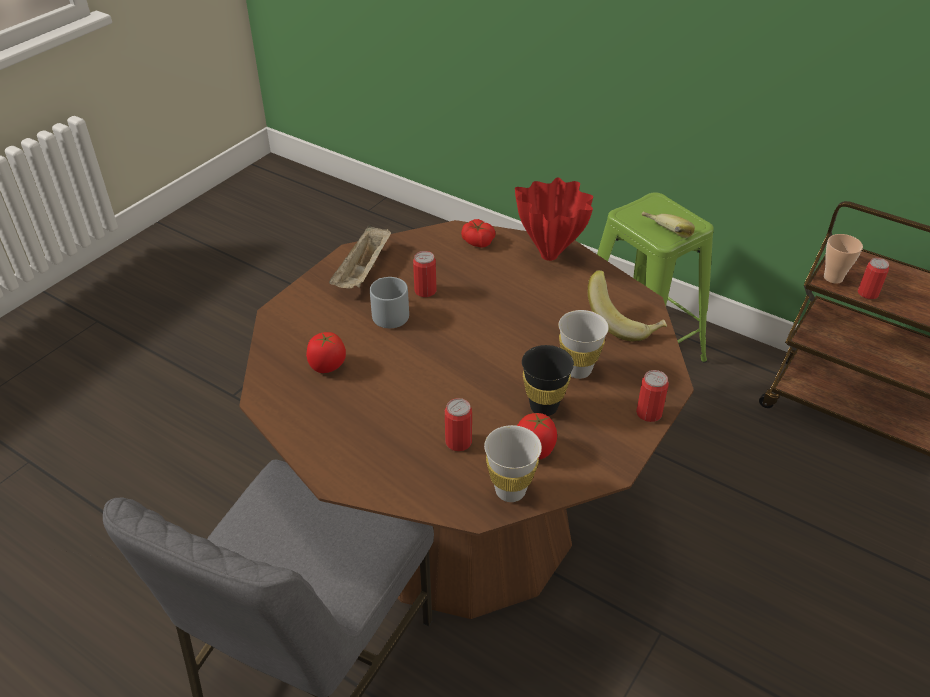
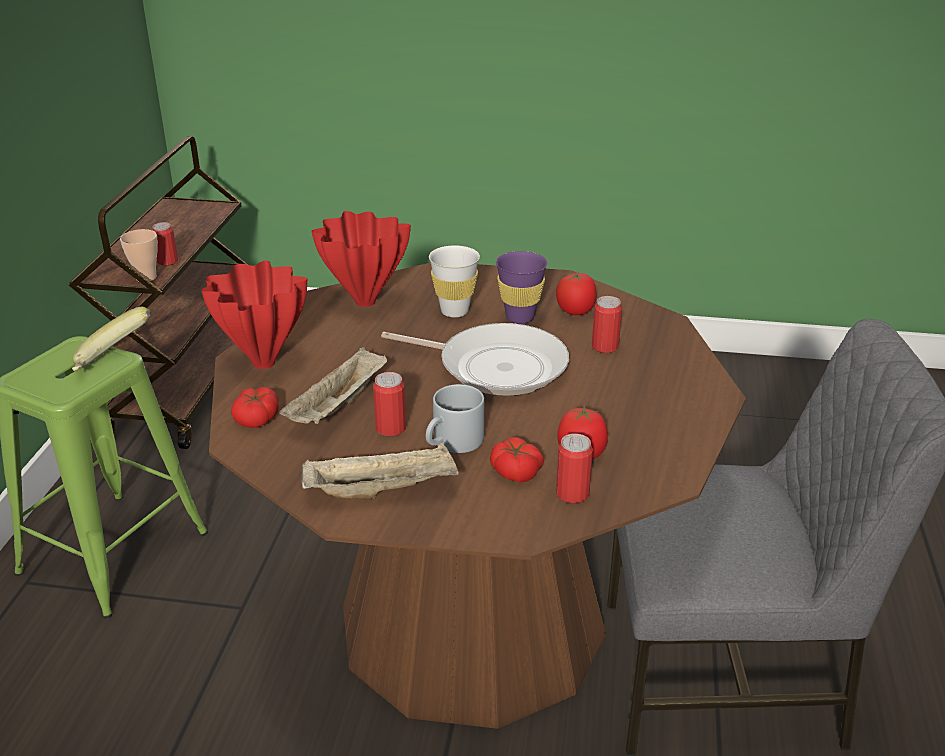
camera: 115 degrees left, 10 degrees down
(334, 329) = (515, 472): none -> tomato
(467, 275) = (338, 407): none -> beige tray
(470, 364) = (496, 366): none -> frying pan
(510, 491) = (631, 312): white cup -> none
(543, 407) = (520, 317): black cup -> purple cup
(623, 322) = (363, 302): banana -> red vase
(649, 413) = (483, 273): can -> can (572, 494)

